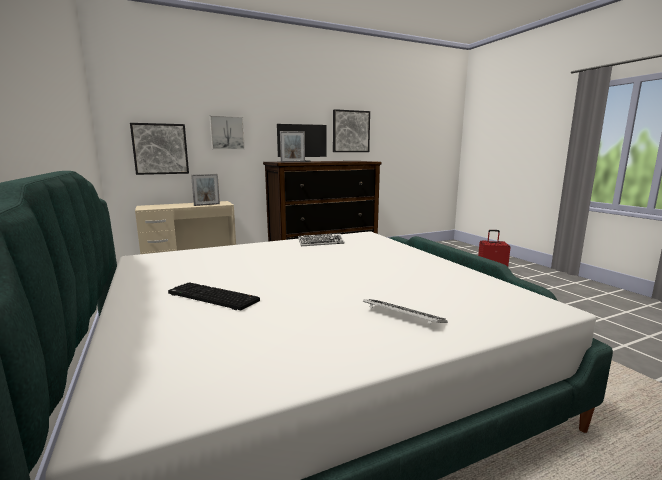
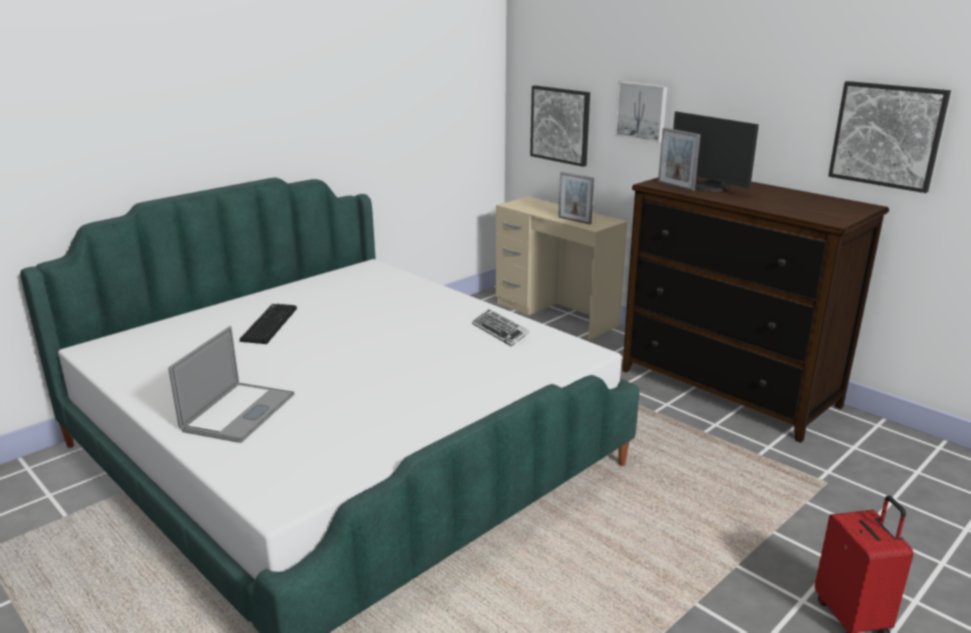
camera: 70 degrees right, 10 degrees up
(403, 317) = (239, 412): keyboard -> laptop

